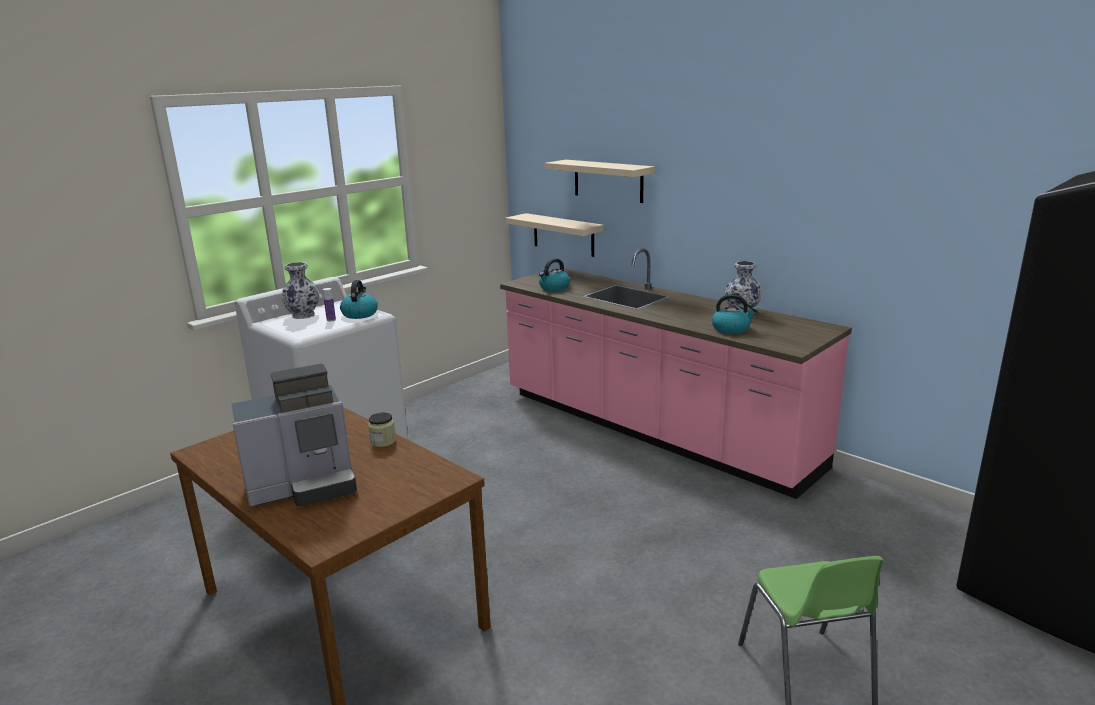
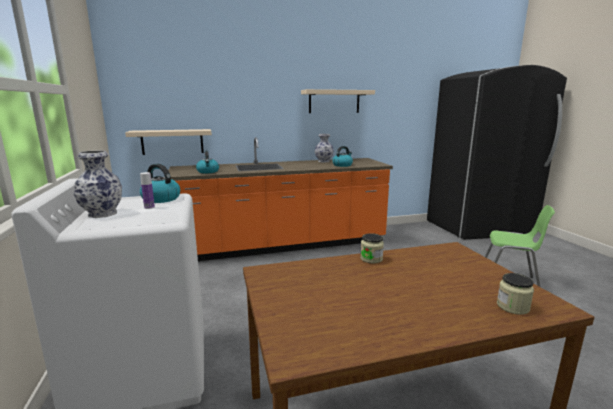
camera: 60 degrees left, 5 degrees down
(305, 486) = (438, 300): coffee machine -> none
(309, 522) = (512, 306): none -> jar
(608, 181) = (212, 98): beige shelf -> beige shelf (334, 101)
(652, 430) = (283, 245): pink counter -> orange counter

